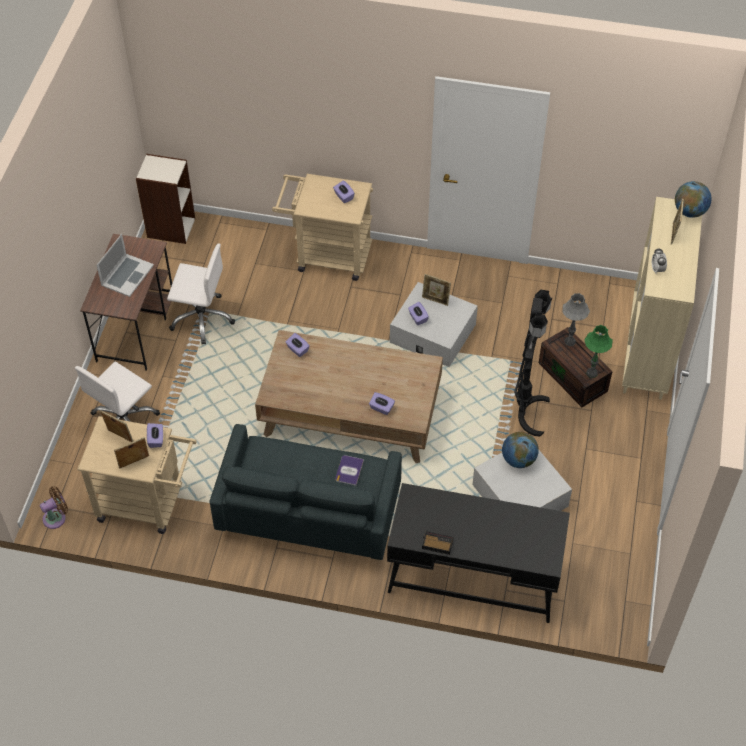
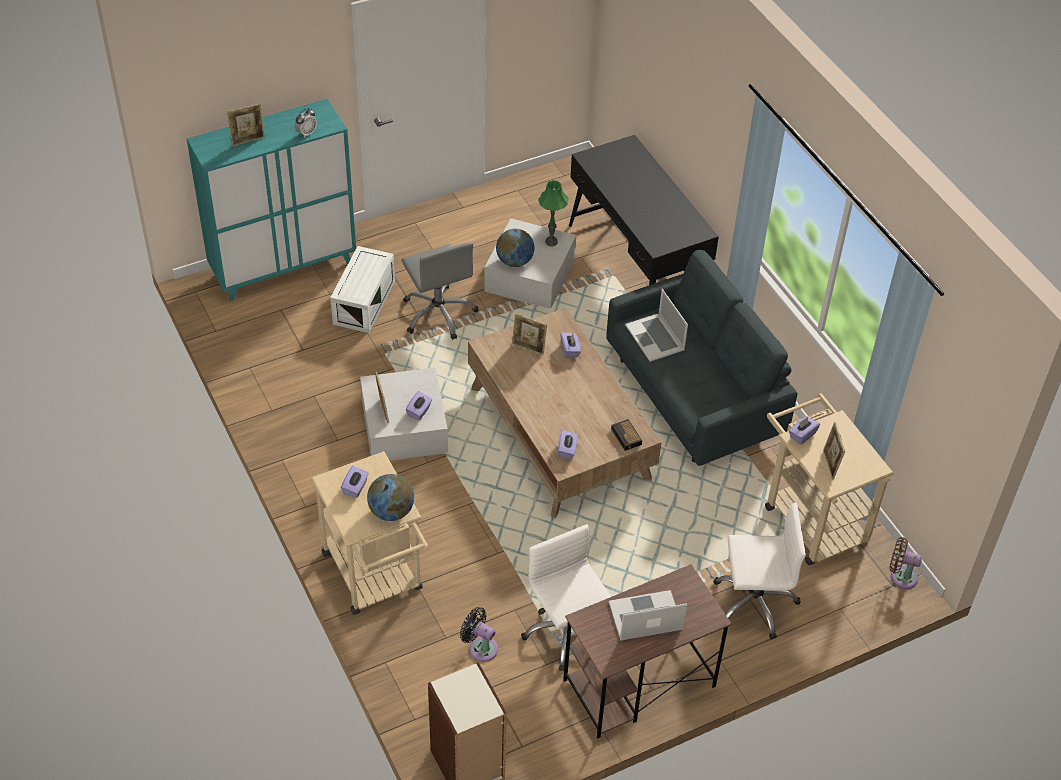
camera: 130 degrees left, 5 degrees down
(134, 463) = (841, 435): picture frame -> picture frame (528, 348)
(233, 274) = (480, 647): none -> black fan
(349, 470) = (655, 337): book -> laptop
(436, 544) = (684, 210): alarm clock -> alarm clock (626, 437)
(524, 413) = (439, 313): black floor lamp -> grey office chair
(569, 341) = (348, 287): grey table lamp -> none
(574, 377) = (363, 301): brown storage box -> white storage box
(592, 373) = (372, 257): green table lamp -> green table lamp (551, 242)
(648, 351) = (284, 268): beige cabinet -> turquoise cabinet
(689, 211) = (207, 142): globe -> globe (391, 511)

